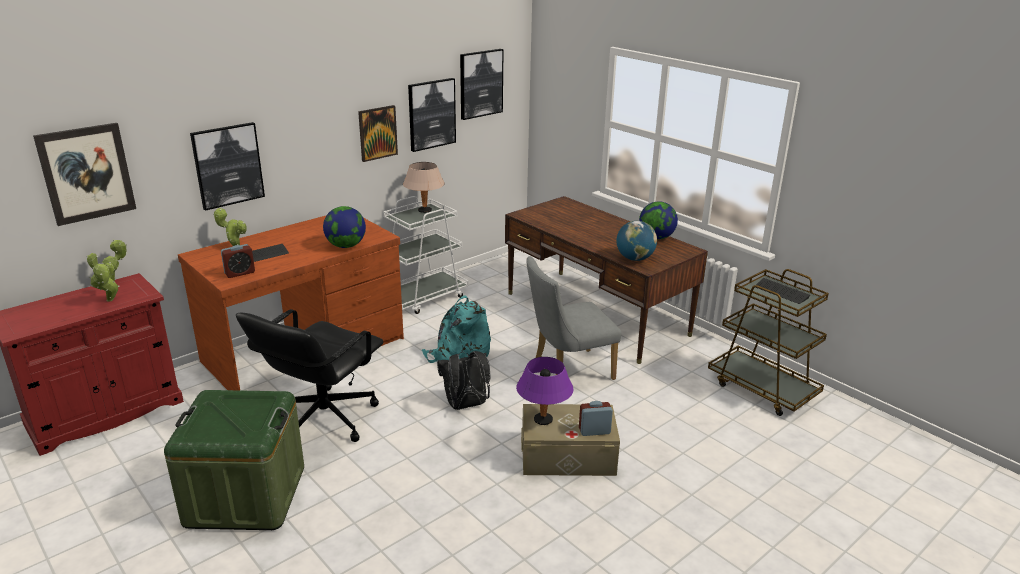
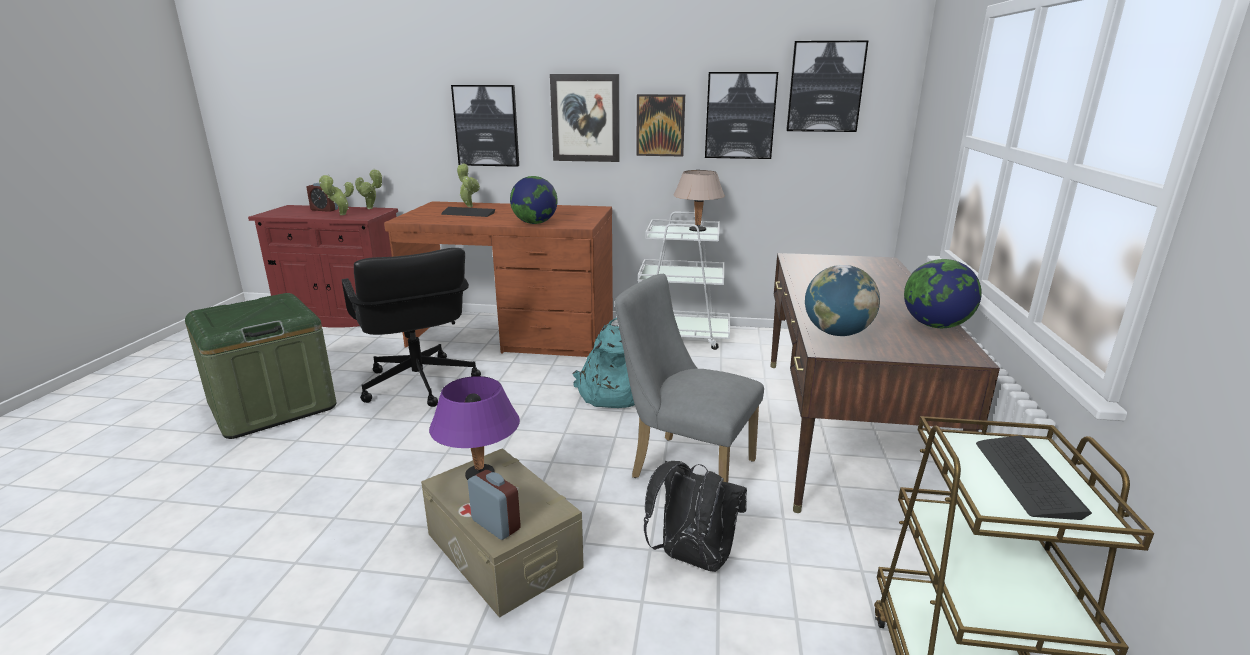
camera: 50 degrees right, 5 degrees down
(86, 173) = (366, 105): picture -> picture (585, 118)
(240, 273) = (424, 217): alarm clock -> alarm clock (324, 210)
(323, 418) = (418, 384): black office chair -> black office chair turned 105 degrees counterclockwise
(466, 405) = (525, 437): black backpack -> black backpack (691, 559)

